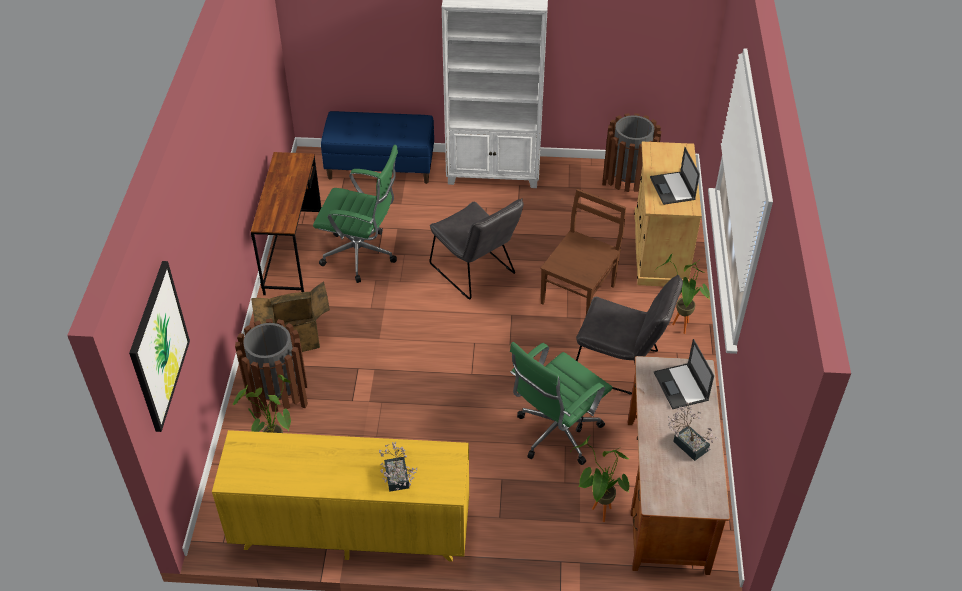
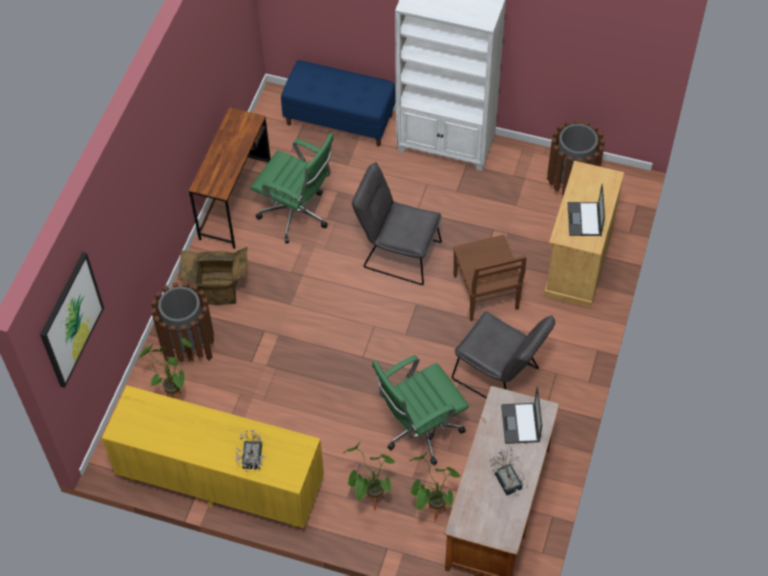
camera: 15 degrees right, 10 degrees up
(476, 272) = (397, 253): grey chair -> grey chair turned 135 degrees clockwise
(579, 293) = (486, 294): brown chair -> brown chair turned 120 degrees clockwise
(677, 328) = (566, 348): potted plant -> potted plant (370, 502)

